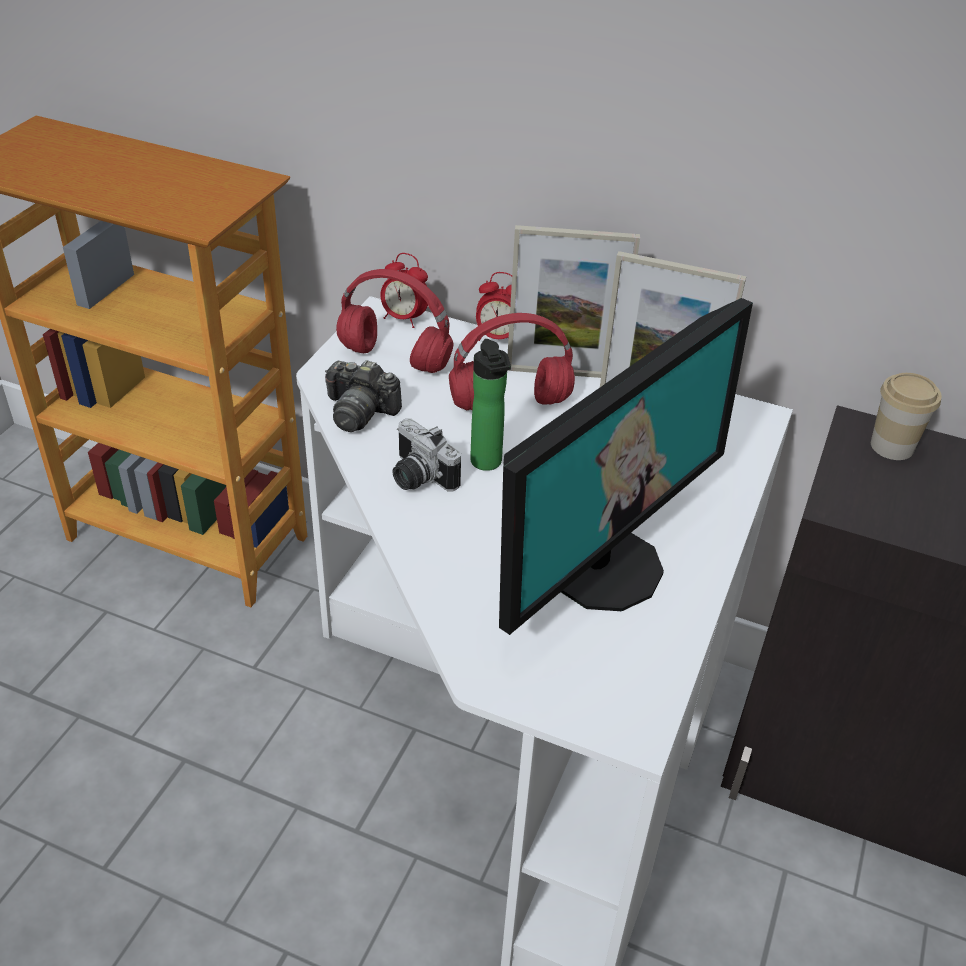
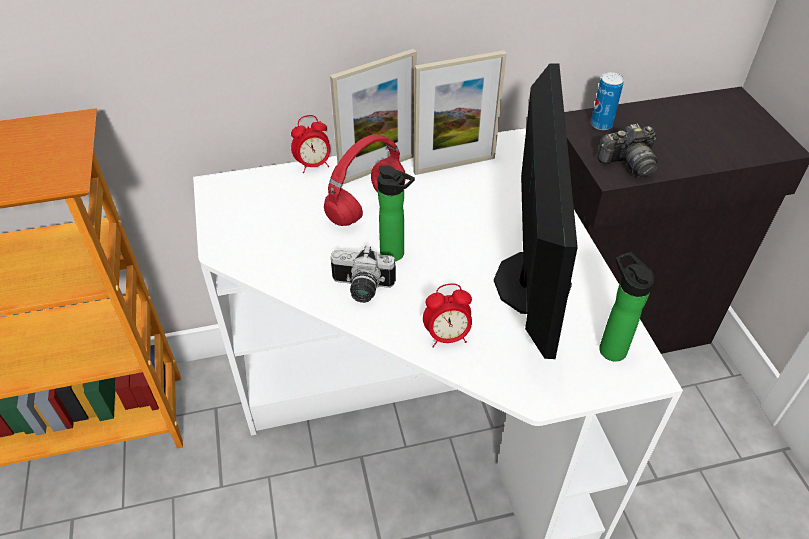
camera: 35 degrees left, 5 degrees up
(359, 412) = (275, 264): camera -> camera (628, 163)
(392, 358) = (258, 214): red headphones -> none
(404, 319) = (236, 182): alarm clock -> alarm clock (447, 337)
(623, 682) = (610, 347): none -> bottle
(892, 446) = (601, 124): cup -> can

